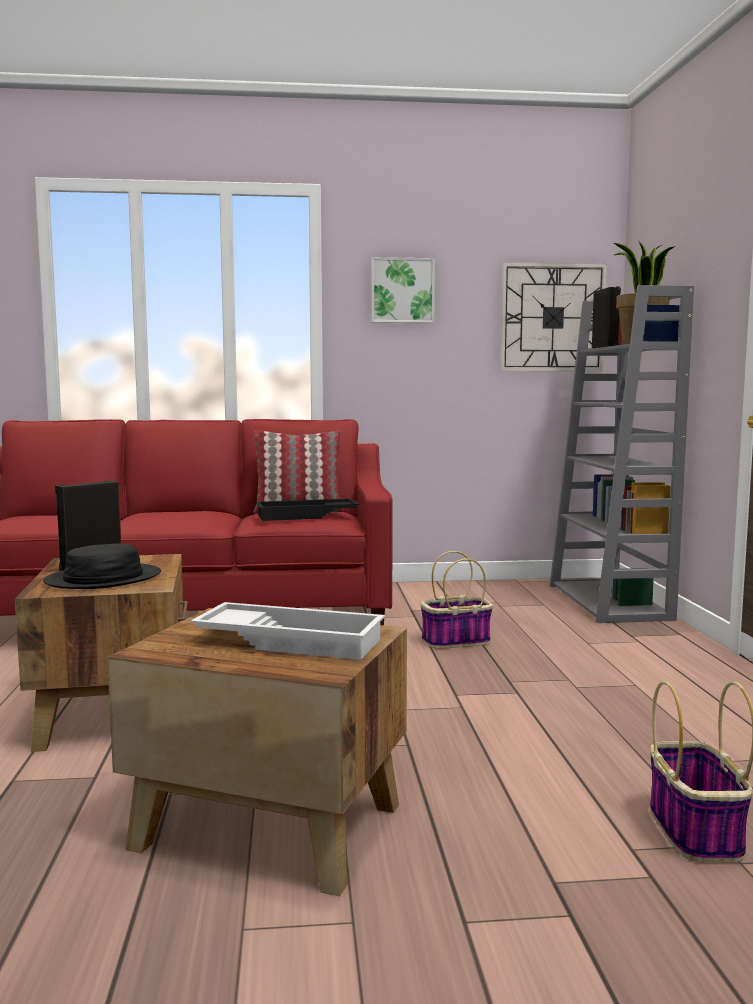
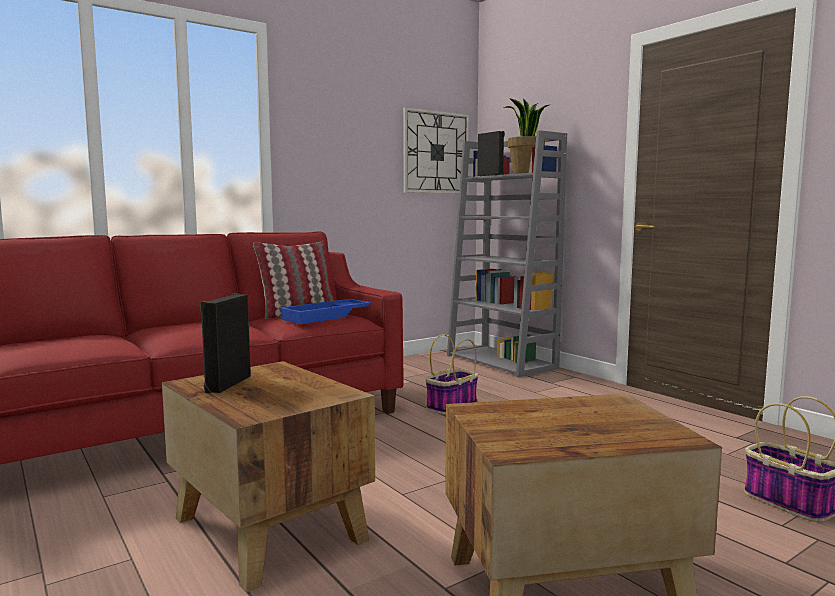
camera: 30 degrees left, 0 degrees up
(104, 579) = (277, 394): black hat -> none
(292, 641) = (588, 418): white tray -> none
(306, 516) = (326, 317): black tray -> blue tray
(402, 291) = (333, 124): picture -> none

